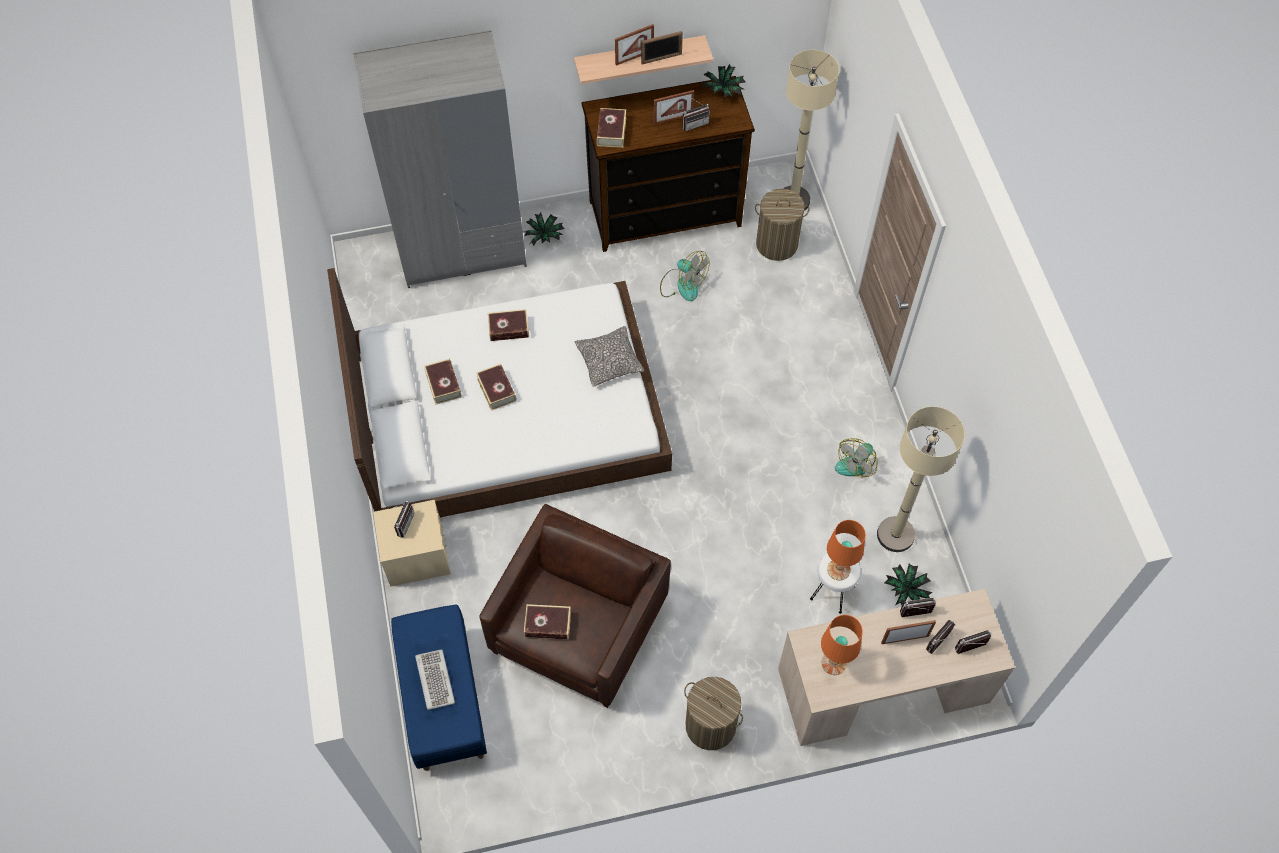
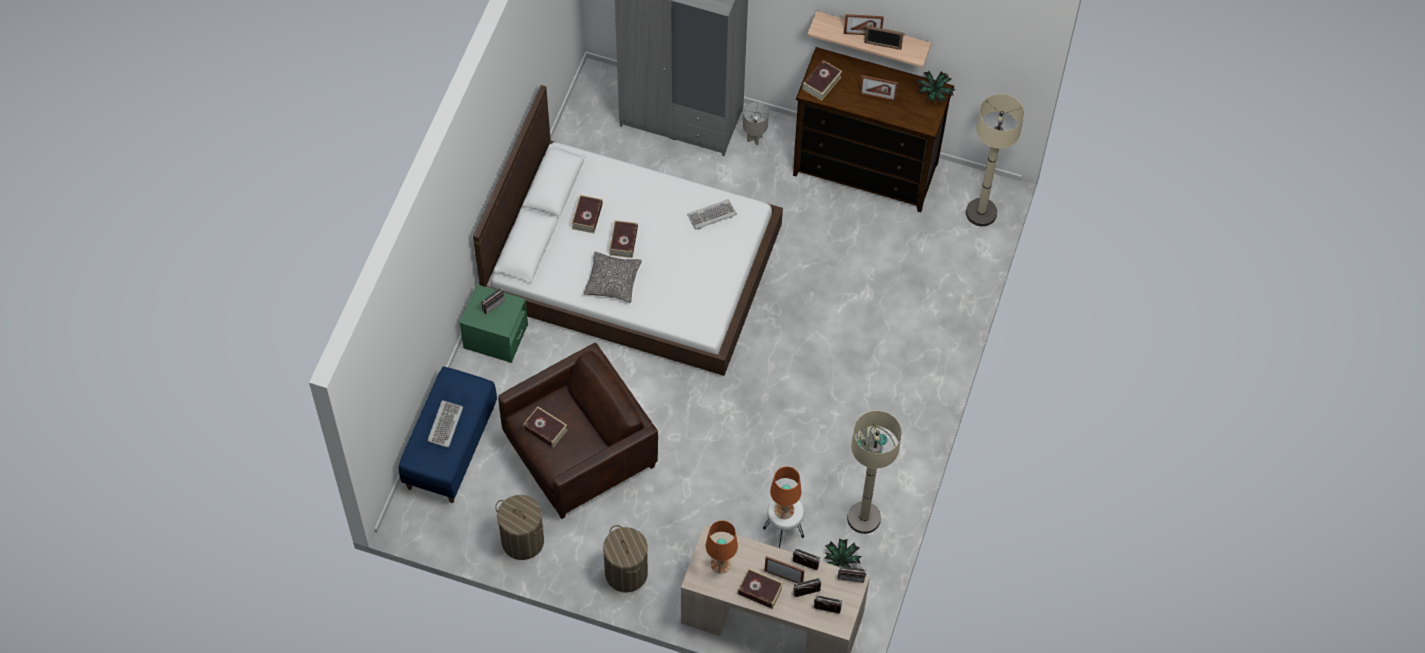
camera: 30 degrees right, 0 degrees up
(416, 556) = (495, 337): beige nightstand -> green nightstand
(509, 328) = (664, 199): book -> book (760, 591)
(544, 236) = (754, 138): potted plant -> grey table lamp
(566, 321) = (712, 216): none -> keyboard
(609, 361) = (723, 264): pillow -> pillow (612, 281)
(682, 284) = (838, 235): fan -> none
(694, 123) = (891, 108): radio -> radio (851, 575)
(776, 244) = (939, 242): laundry basket -> laundry basket (522, 541)

